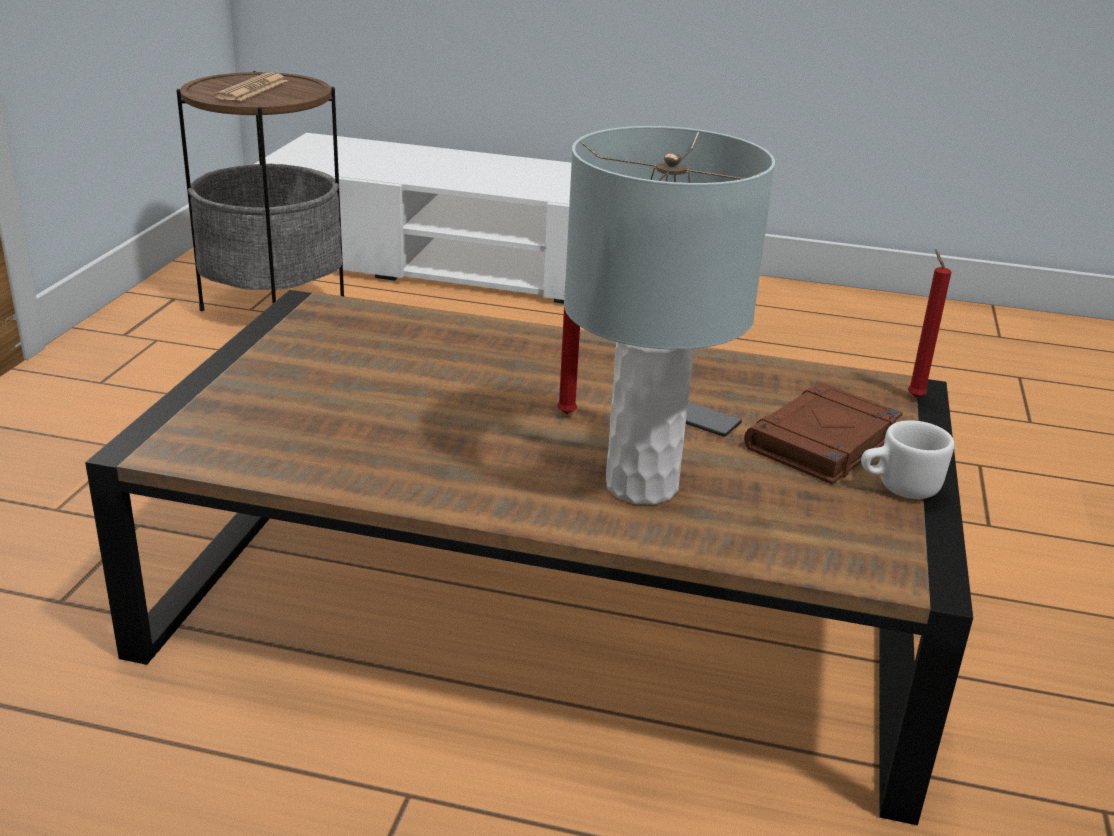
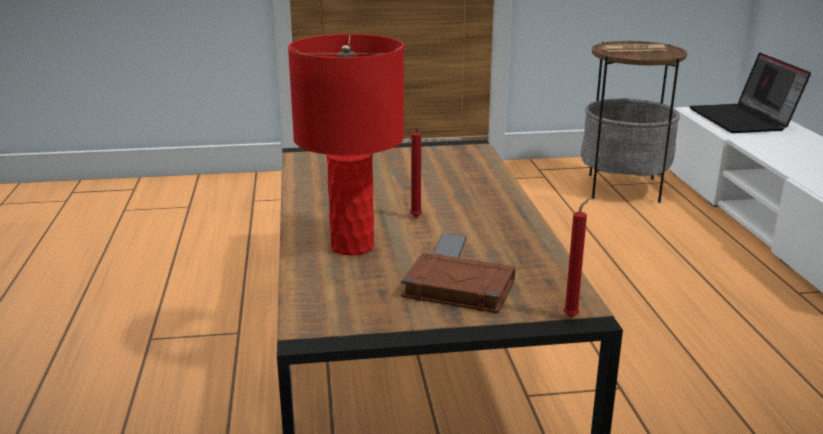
camera: 70 degrees right, 5 degrees down
(350, 156) = (743, 120): none -> laptop
(641, 486) = (351, 246): grey table lamp -> red table lamp
(898, 487) = (419, 319): white mug -> none

